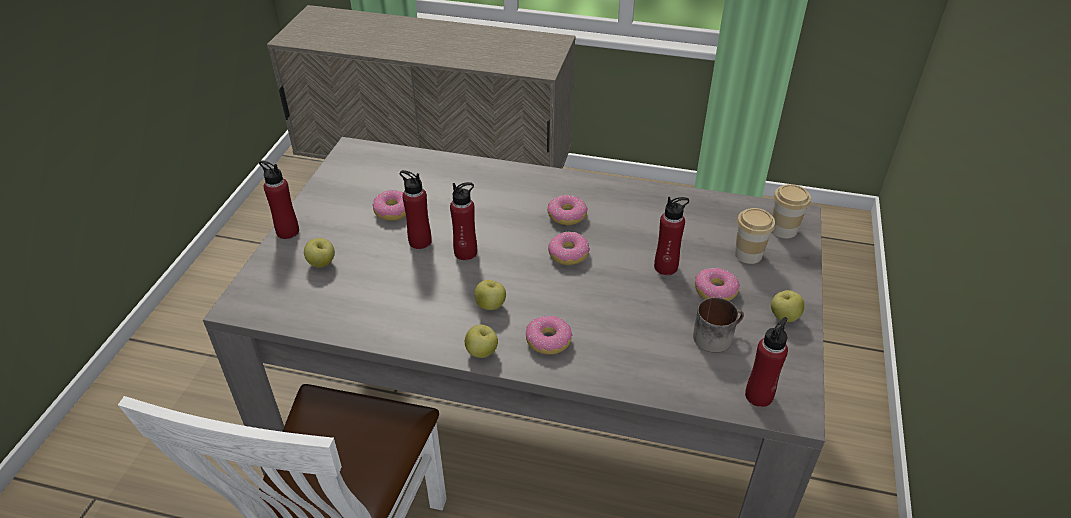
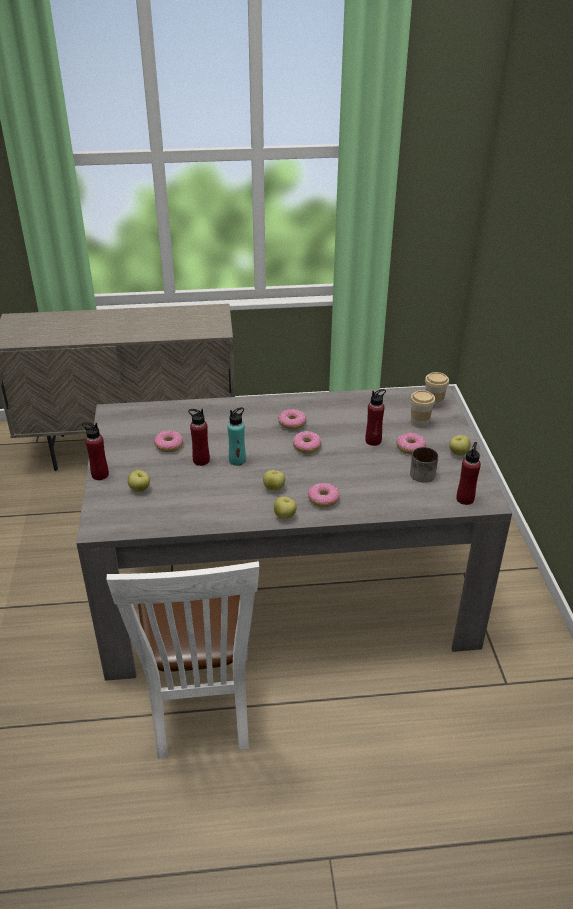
camera: 20 degrees left, 5 degrees down
(465, 252) = (237, 460): red bottle -> turquoise bottle

